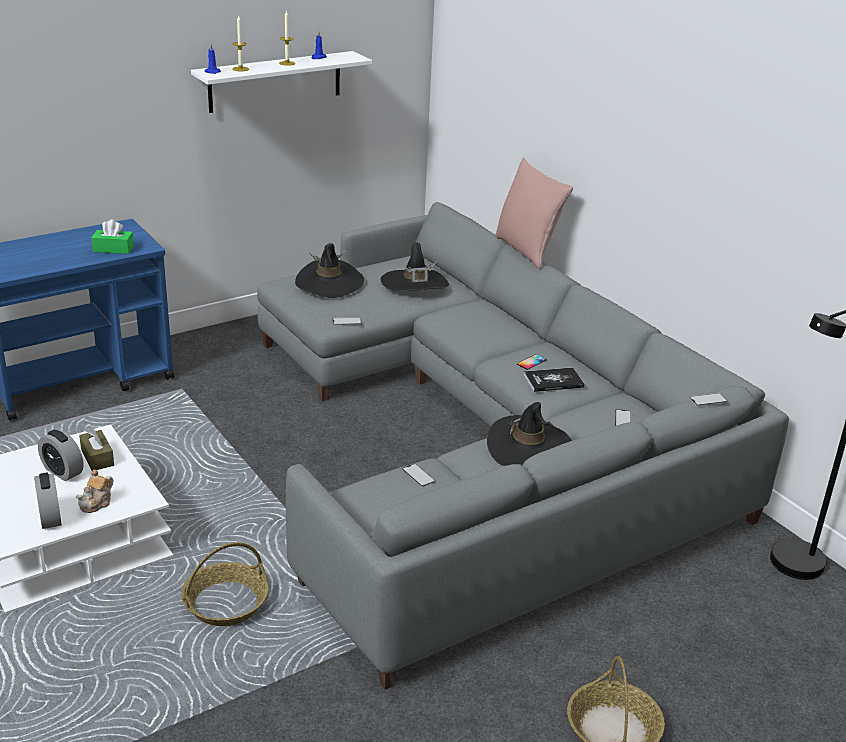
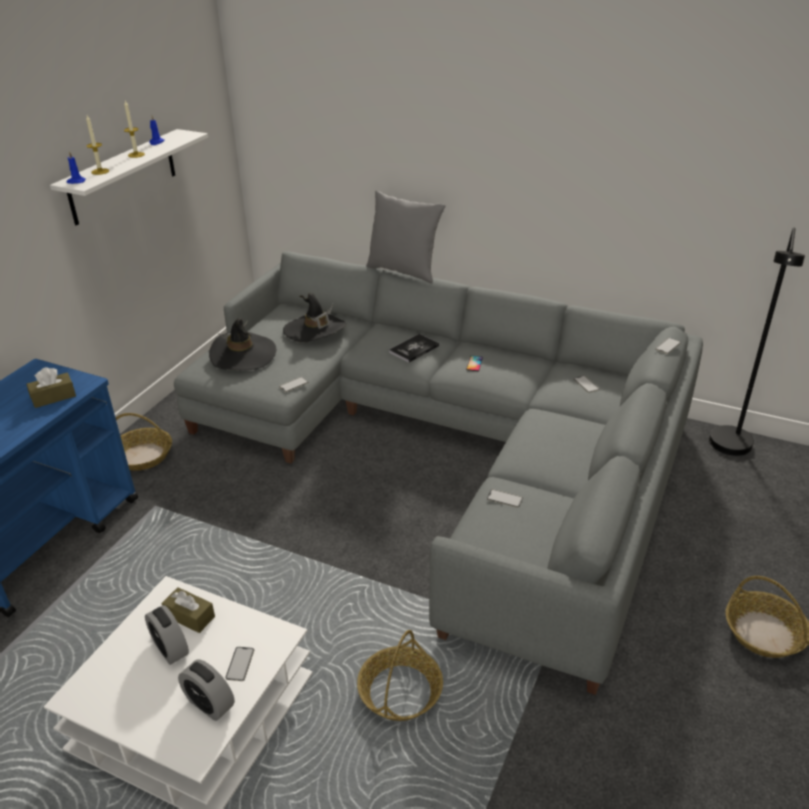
camera: 30 degrees left, 5 degrees up
(62, 471) = (170, 648): alarm clock -> alarm clock turned 45 degrees clockwise
(97, 503) = (240, 664): teapot -> phone
(113, 249) = (53, 397): green tissue box -> brown tissue box
(211, 349) = (143, 456): none -> basket
(527, 251) = (404, 271): pink pillow -> grey pillow
(530, 449) = (554, 437): black hat -> none
(553, 381) = (507, 373): book -> book (414, 349)

